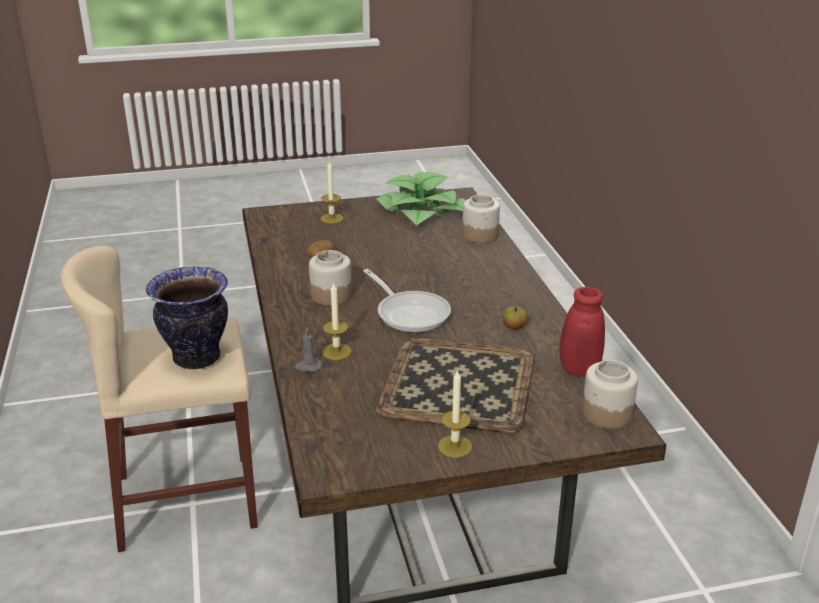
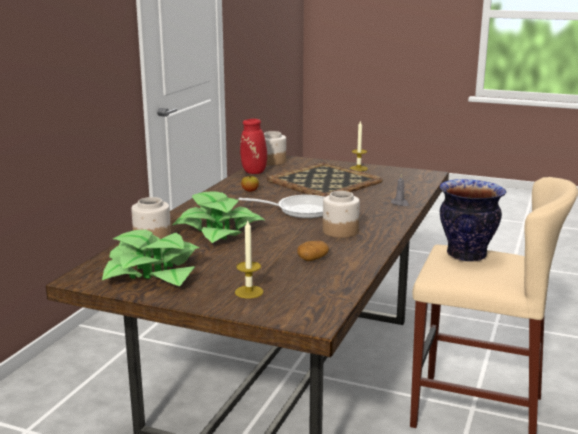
camera: 145 degrees left, 10 degrees down
(336, 351) = (374, 205): candle -> none
(410, 313) = (300, 210): frying pan -> frying pan turned 90 degrees clockwise
(444, 261) = (219, 230): none -> potted plant

